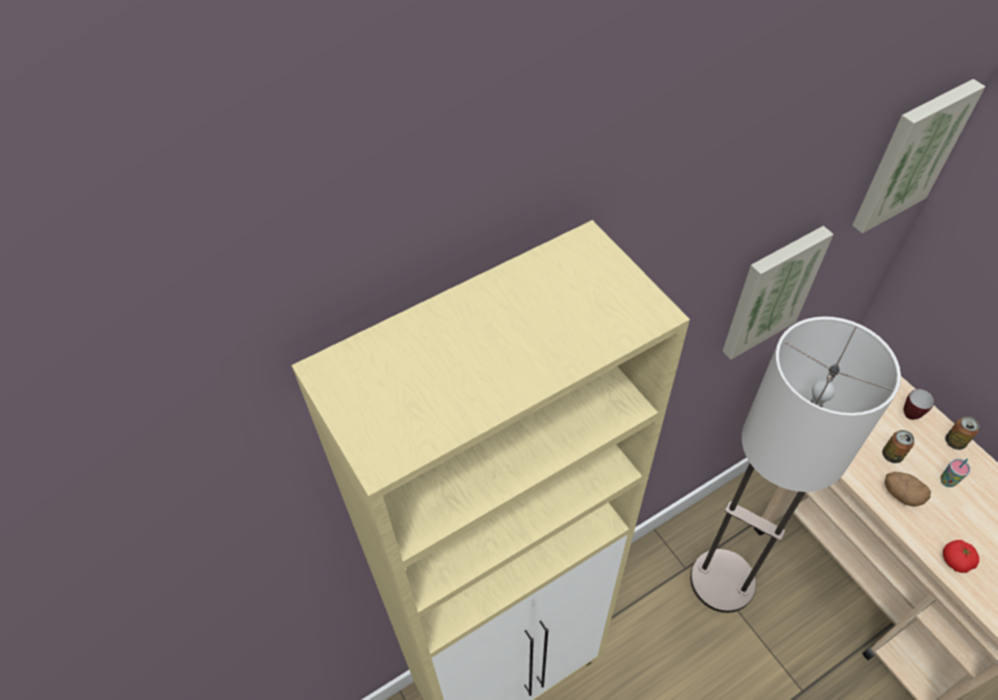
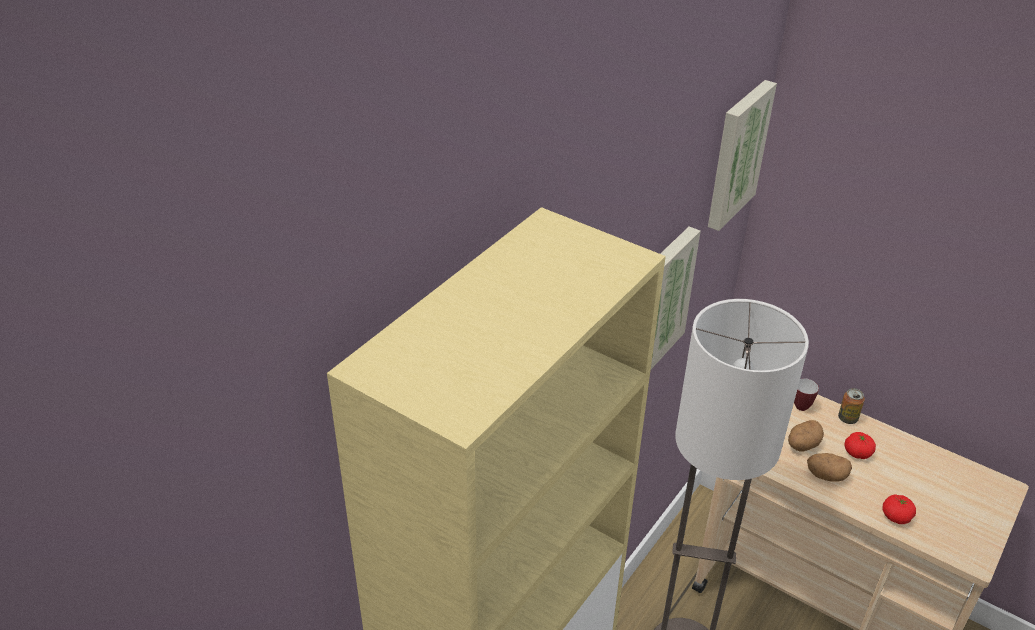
camera: 25 degrees left, 15 degrees down
(891, 455) = (802, 445): can -> potato
(947, 481) = (857, 453): cup -> tomato

